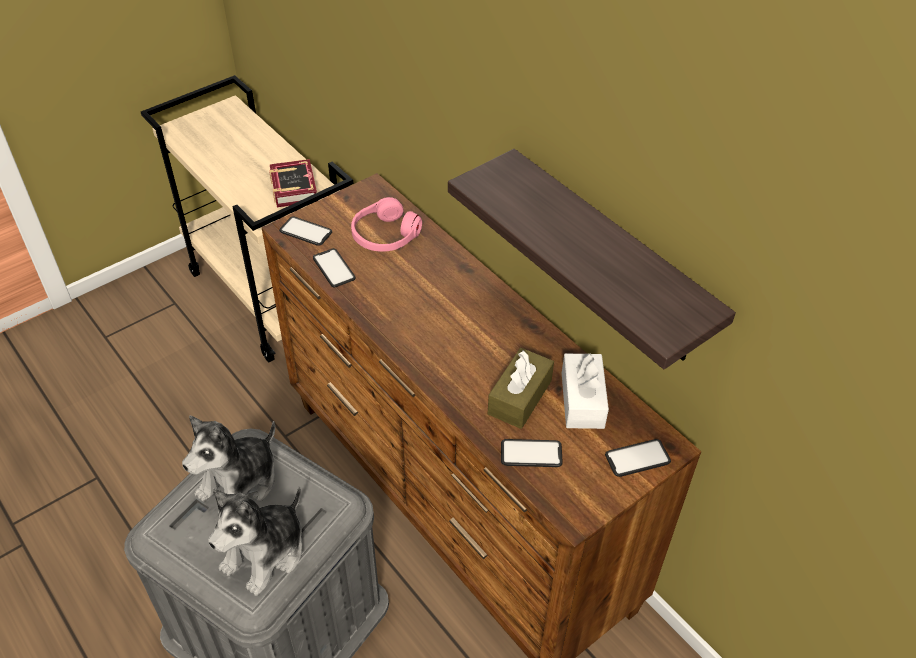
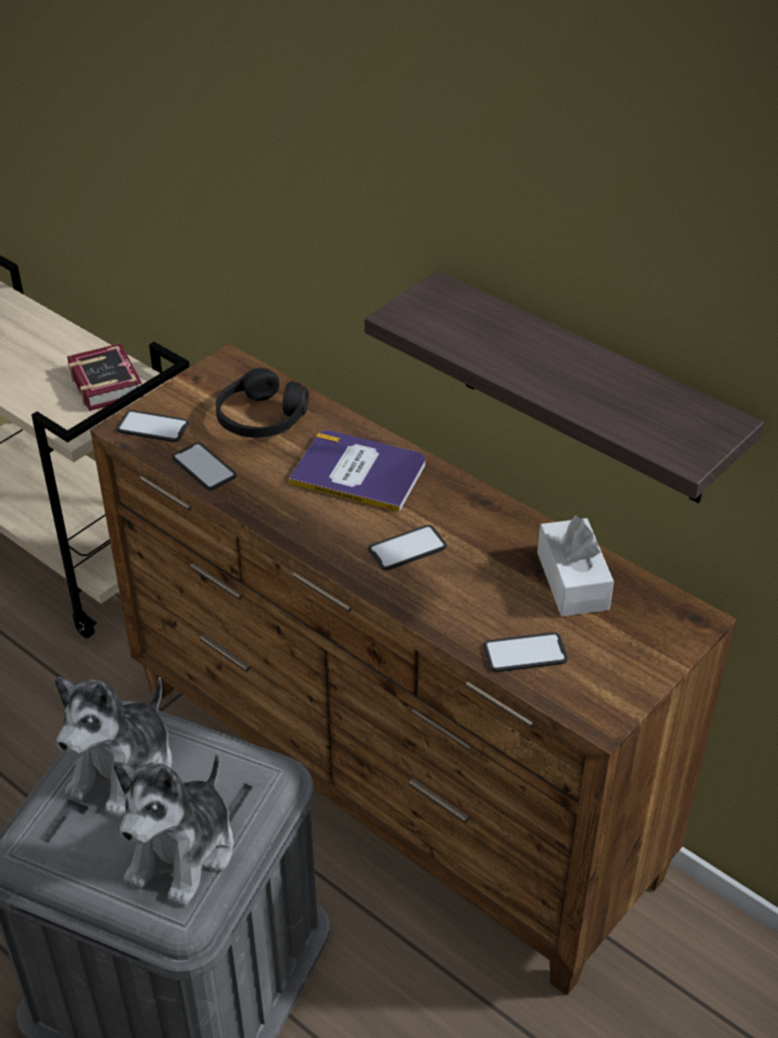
camera: 10 degrees left, 5 degrees down
(385, 235) = (261, 418): pink headphones -> black headphones
(445, 288) = (359, 472): none -> book
(520, 397) = (492, 589): brown tissue box -> none
(637, 458) = (660, 639): phone -> phone (407, 548)

